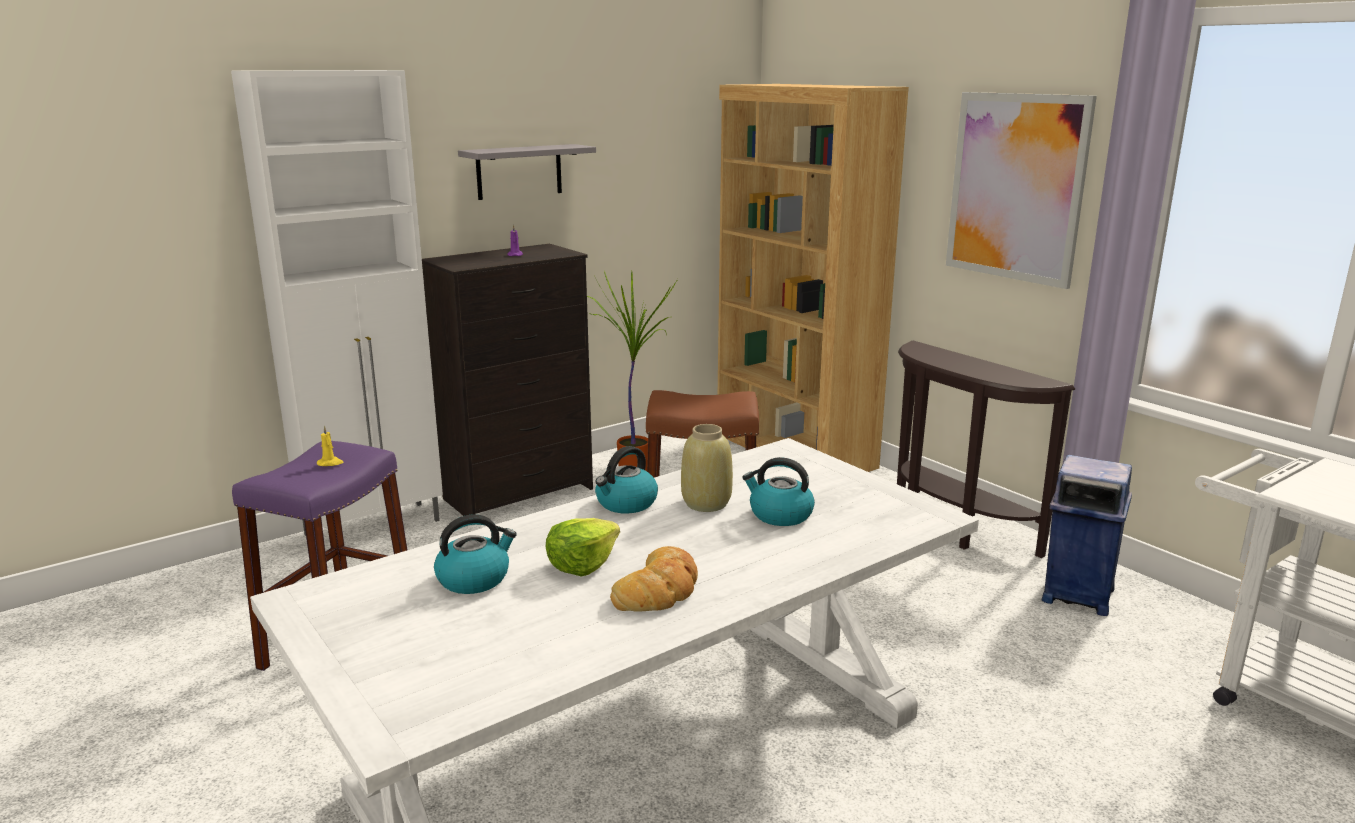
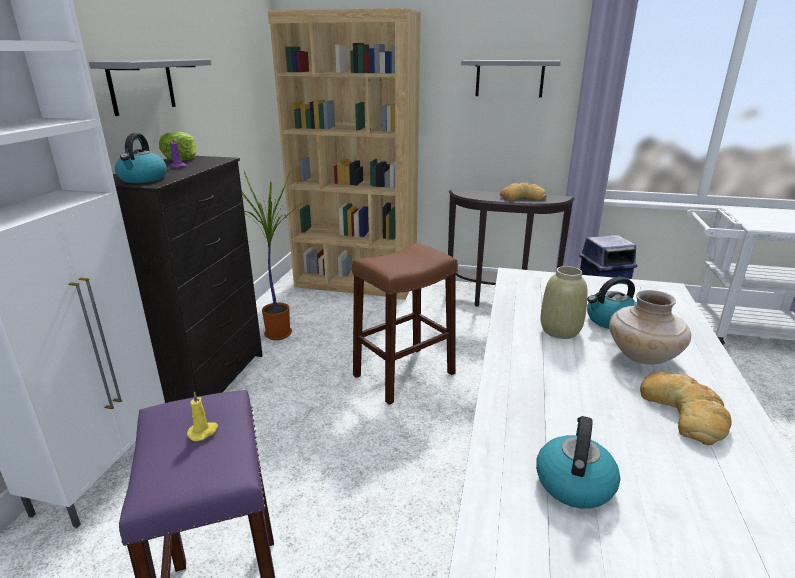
camera: 40 degrees left, 5 degrees up
(582, 564) = (604, 419): lettuce -> lettuce (181, 159)
(626, 503) = (519, 353): kettle -> kettle (143, 179)
(731, 548) = (642, 356): none -> beige vase
(986, 369) = (522, 197): none -> bread
(1016, 187) = (509, 78): picture -> grey shelf

